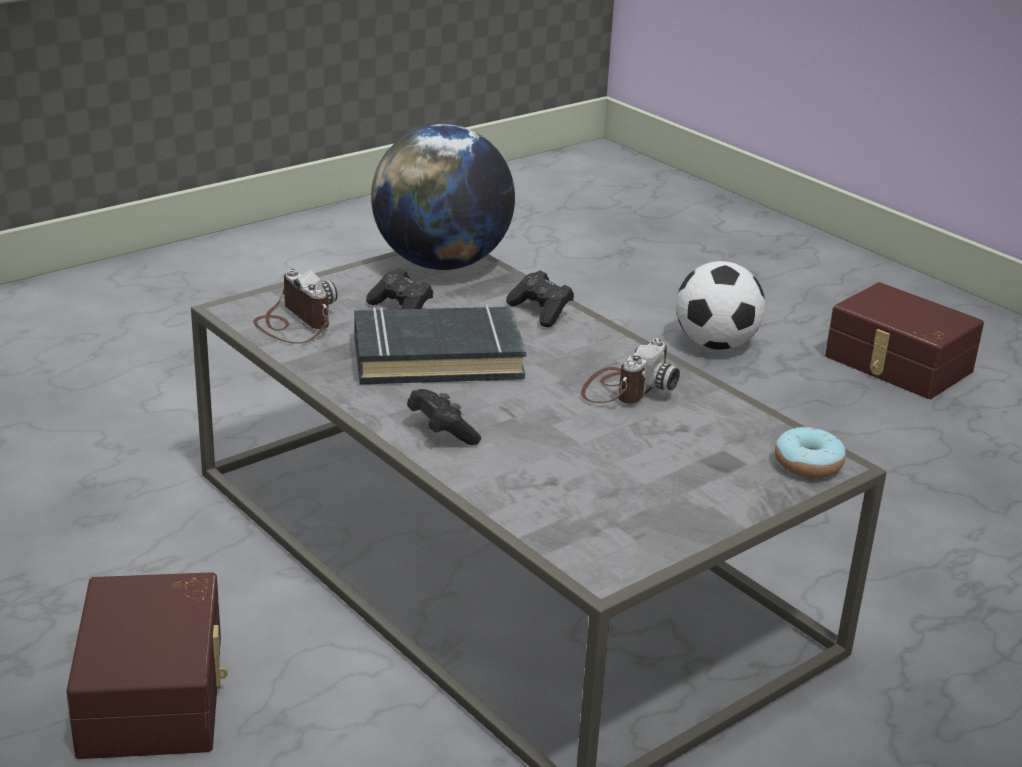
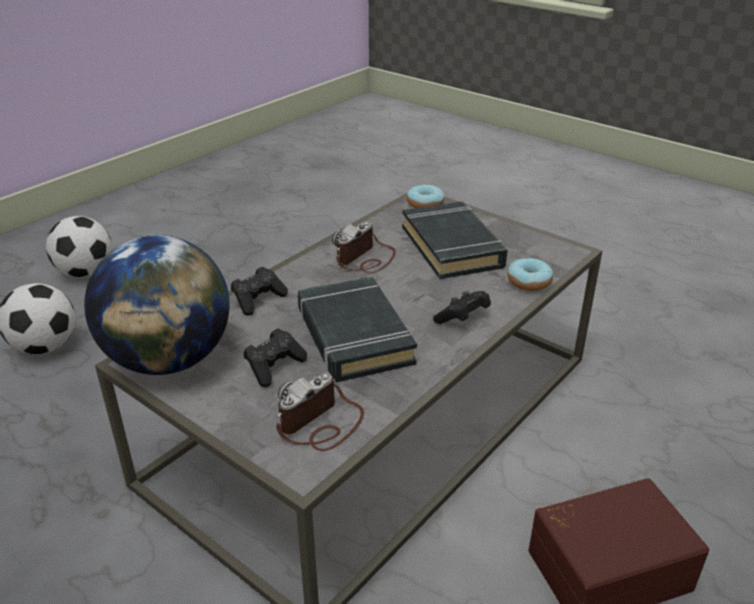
camera: 100 degrees left, 5 degrees up
(514, 505) = (529, 282): none -> donut
(625, 388) = (365, 259): camera -> camera turned 75 degrees counterclockwise
(645, 462) = (452, 247): none -> black book
(897, 365) = (86, 272): brown storage box -> football

